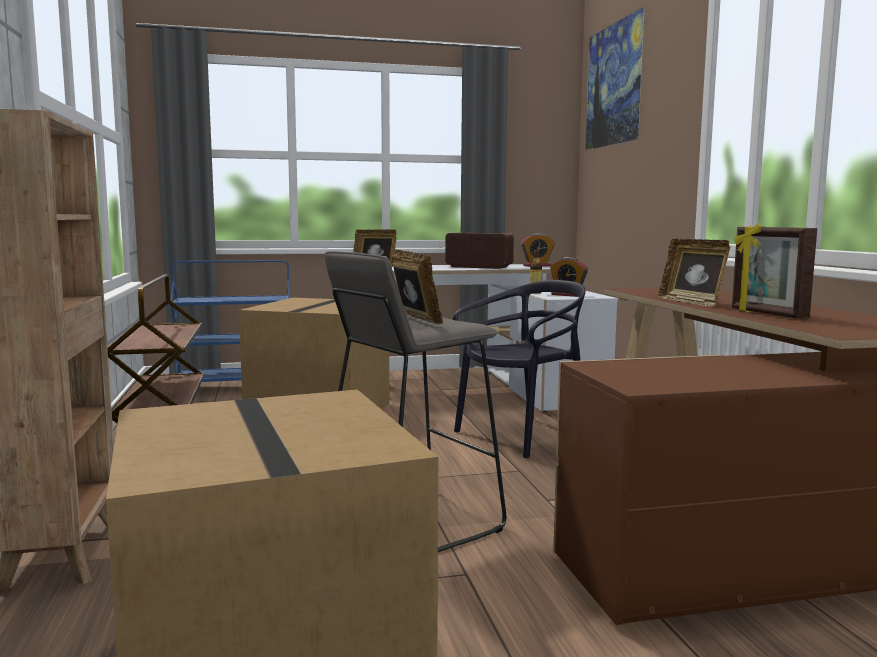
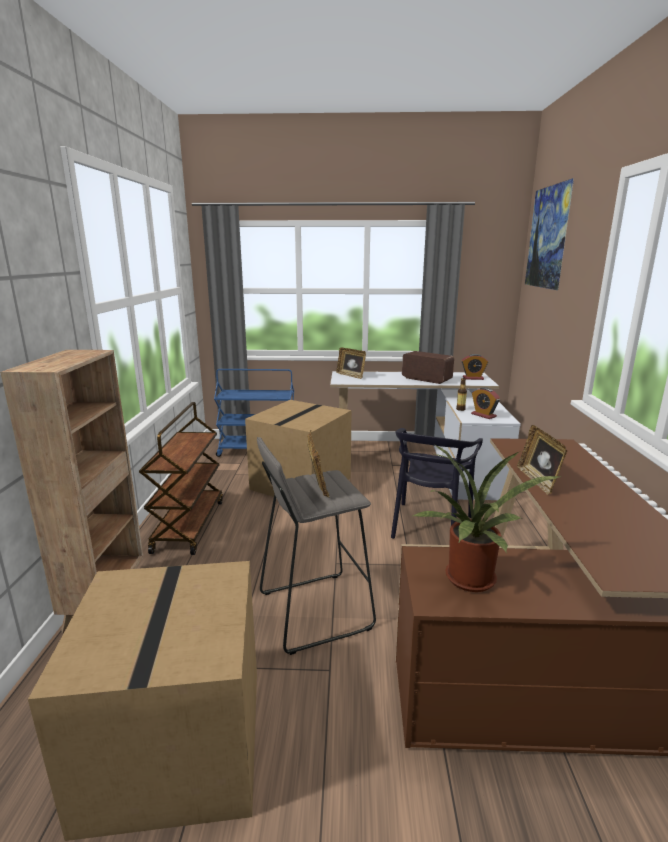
camera: 15 degrees right, 10 degrees up
(523, 435) = (429, 525): black chair -> black chair turned 135 degrees clockwise
(671, 375) = (470, 582): none -> potted plant
(767, 314) = (582, 517): picture frame -> none

